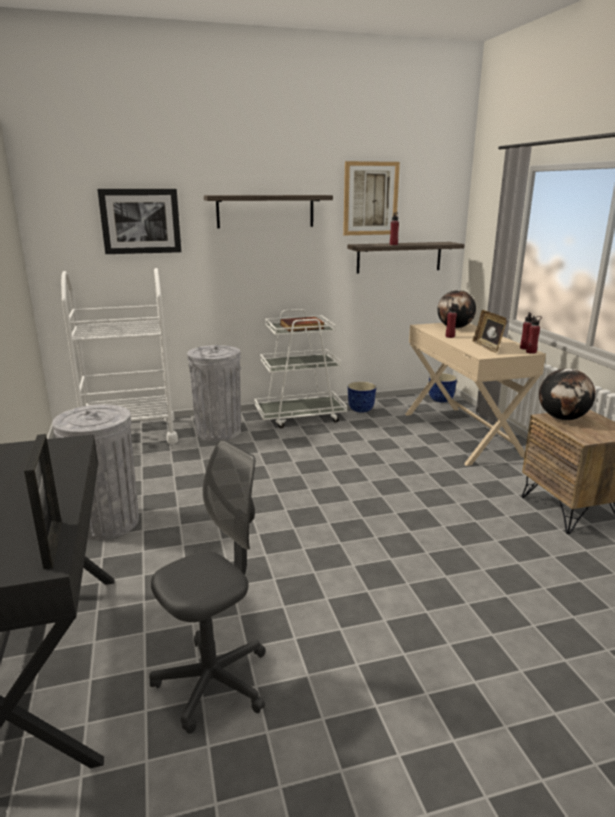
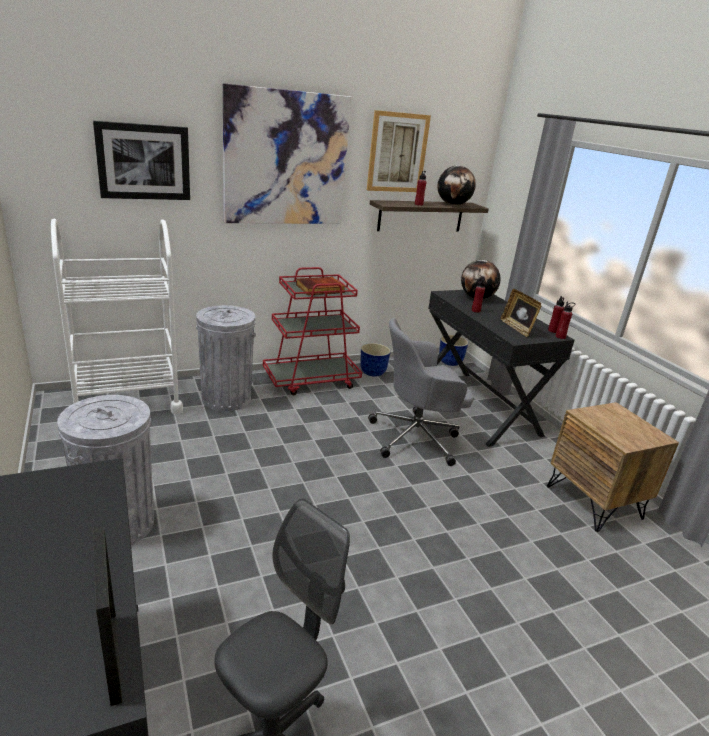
camera: 10 degrees left, 5 degrees up
(265, 211) = (286, 159): shelf -> picture
(300, 416) = (311, 380): white cart -> red cart
(394, 459) = (417, 438): none -> grey office chair
(462, 434) = (477, 406): beige desk -> black desk
(562, 418) = (597, 416): globe -> globe (453, 205)

